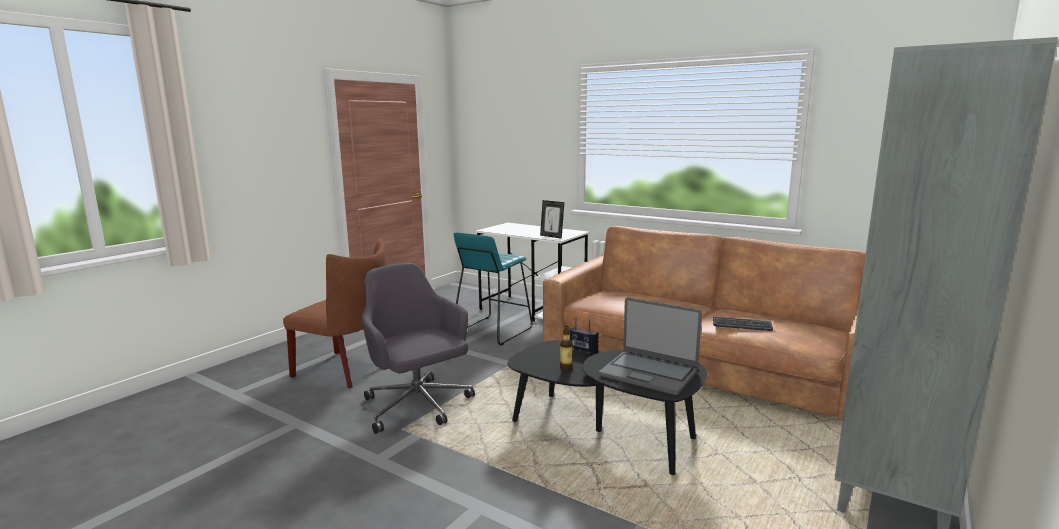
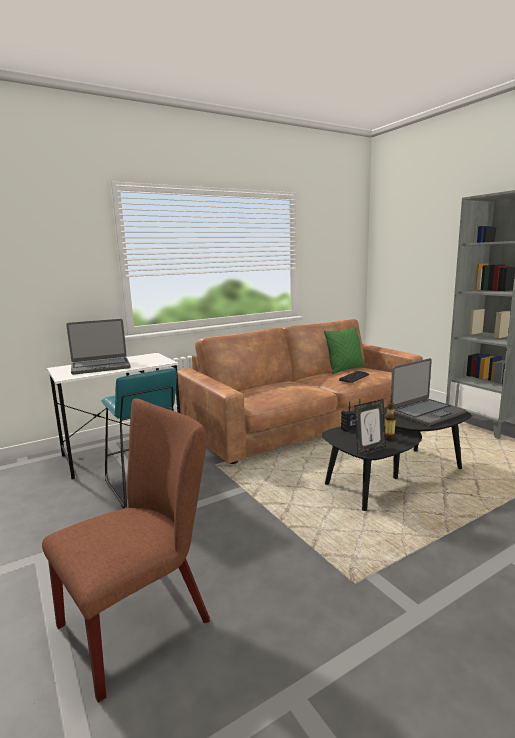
camera: 65 degrees left, 0 degrees up
(418, 406) = (303, 564): grey office chair -> none
(523, 229) = (100, 366): none -> laptop
(552, 236) = (154, 362): picture frame -> picture frame (369, 449)
(792, 320) = (345, 369): none -> green pillow

